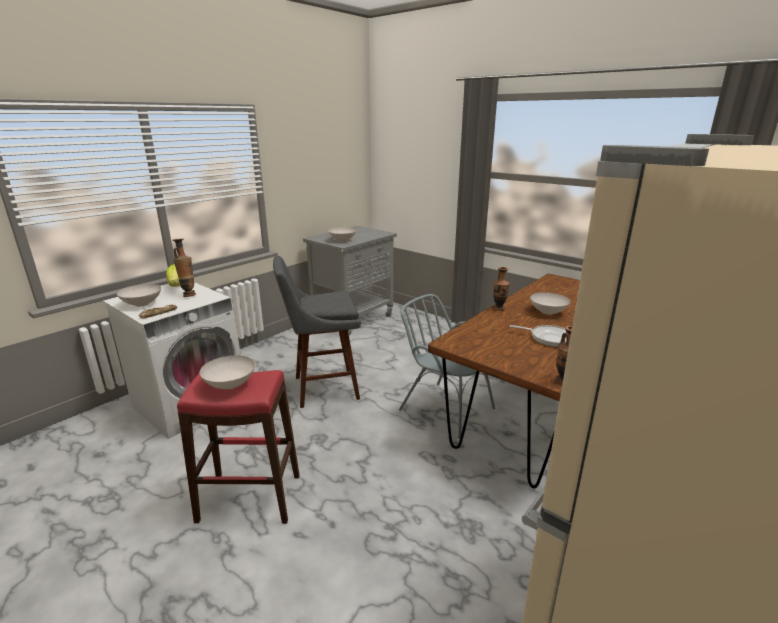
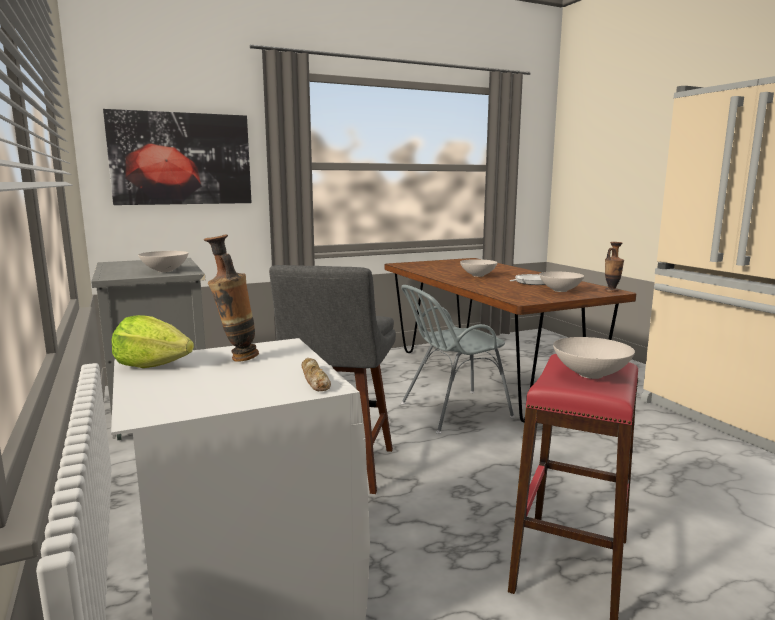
camera: 65 degrees left, 10 degrees down
(143, 304) = (228, 391): white bowl -> white bowl (560, 290)
(417, 164) = (181, 159): none -> picture
(499, 308) = (454, 282): vase -> none

